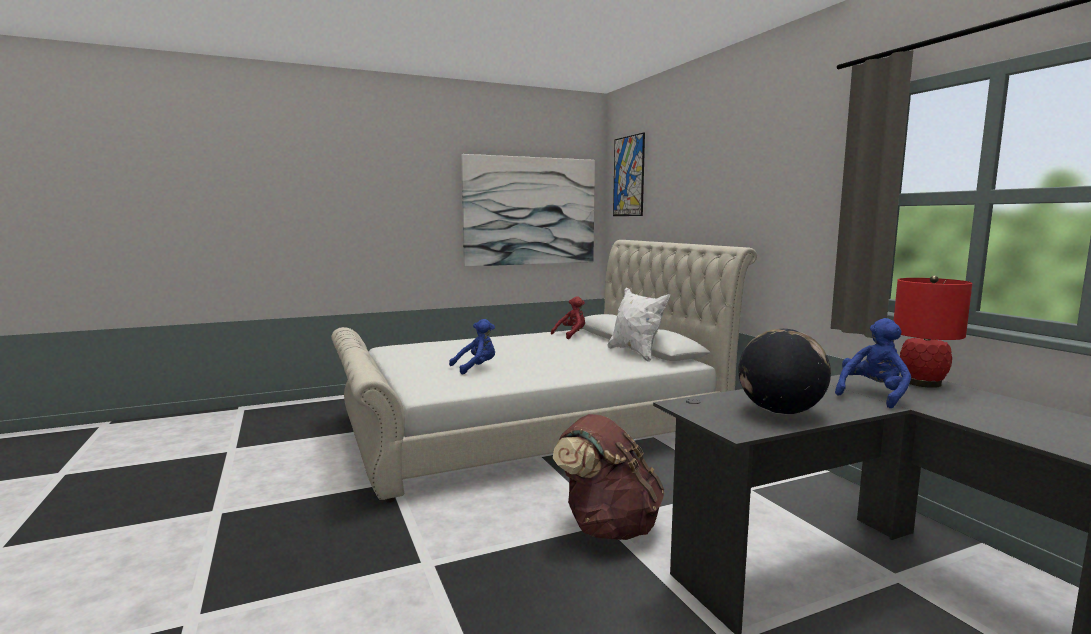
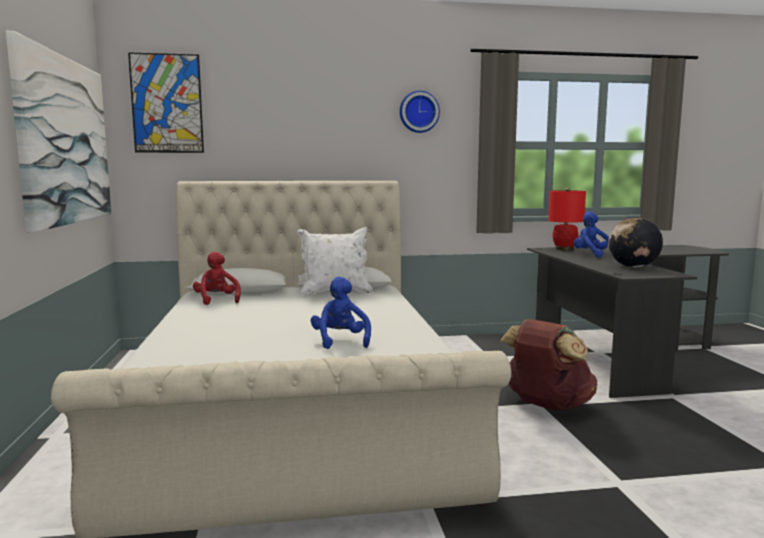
camera: 75 degrees left, 0 degrees up
(793, 161) = (418, 112): none -> wall clock

